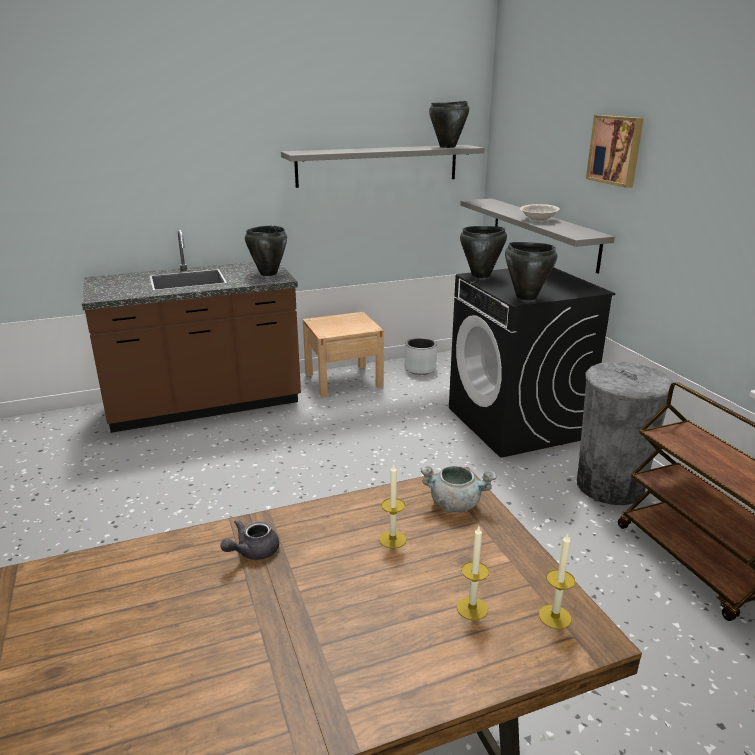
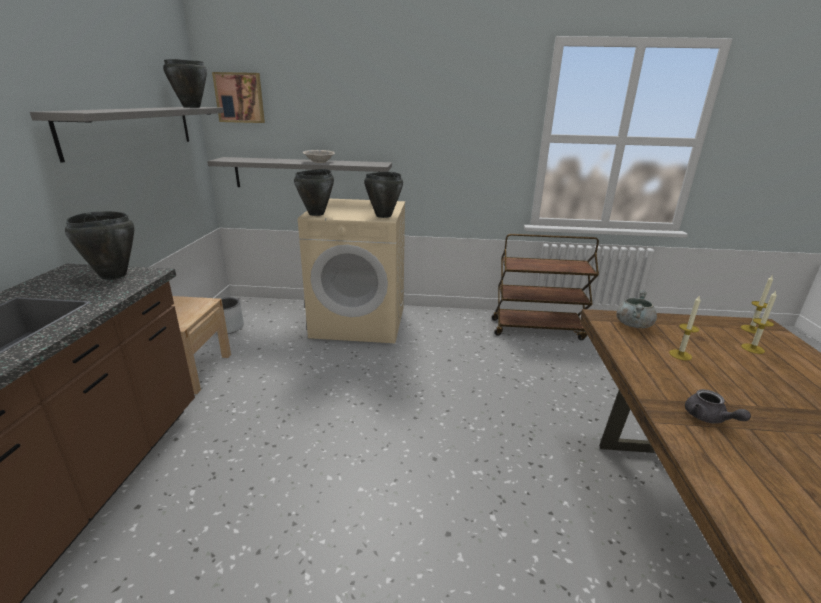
camera: 65 degrees left, 0 degrees up
(517, 423) = (360, 321): black washing machine -> beige washing machine
(610, 486) = (456, 322): grey trash can -> none
(616, 150) = (379, 99): picture -> picture (240, 98)

